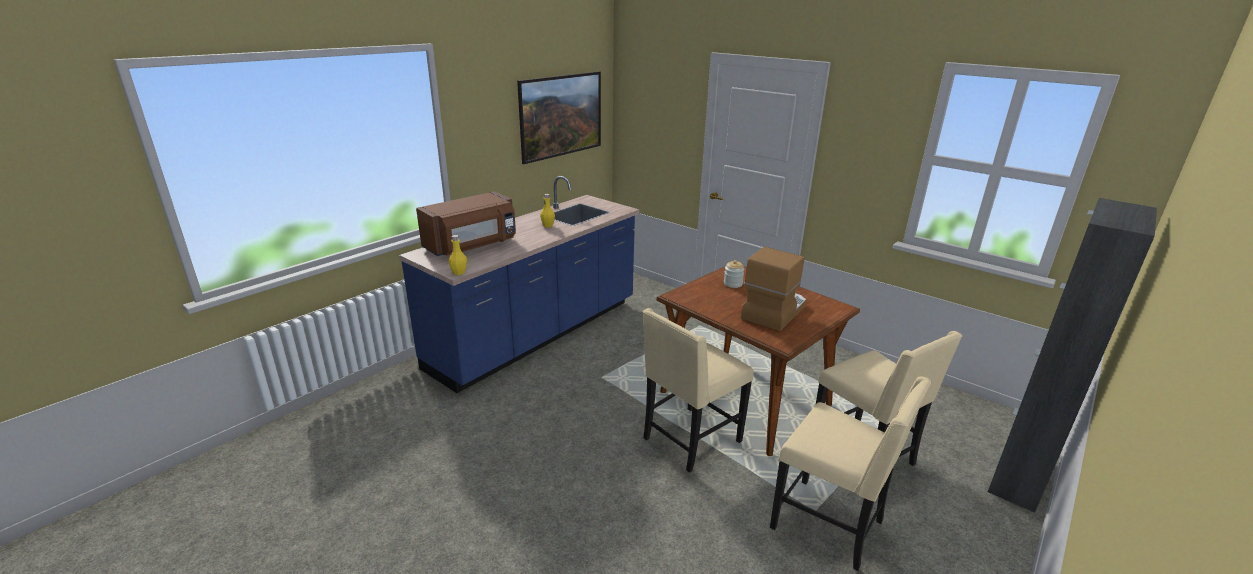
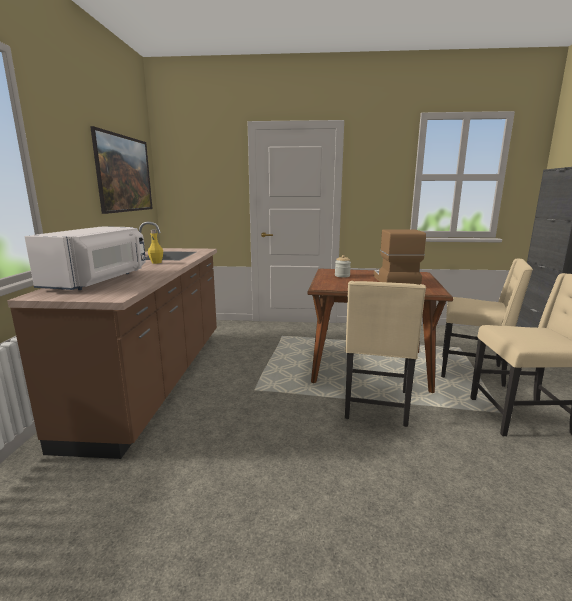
camera: 35 degrees left, 10 degrees down
(459, 272) = (120, 297): yellow bottle -> none
(472, 245) = (99, 281): brown microwave -> white microwave
(537, 335) = (157, 379): blue counter -> brown counter

